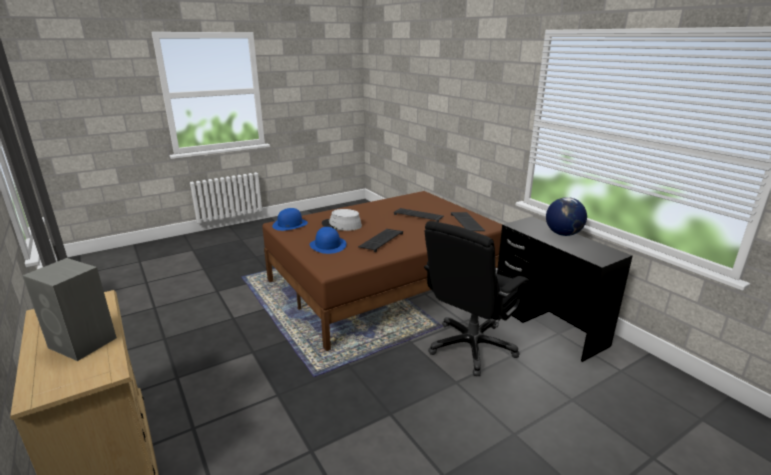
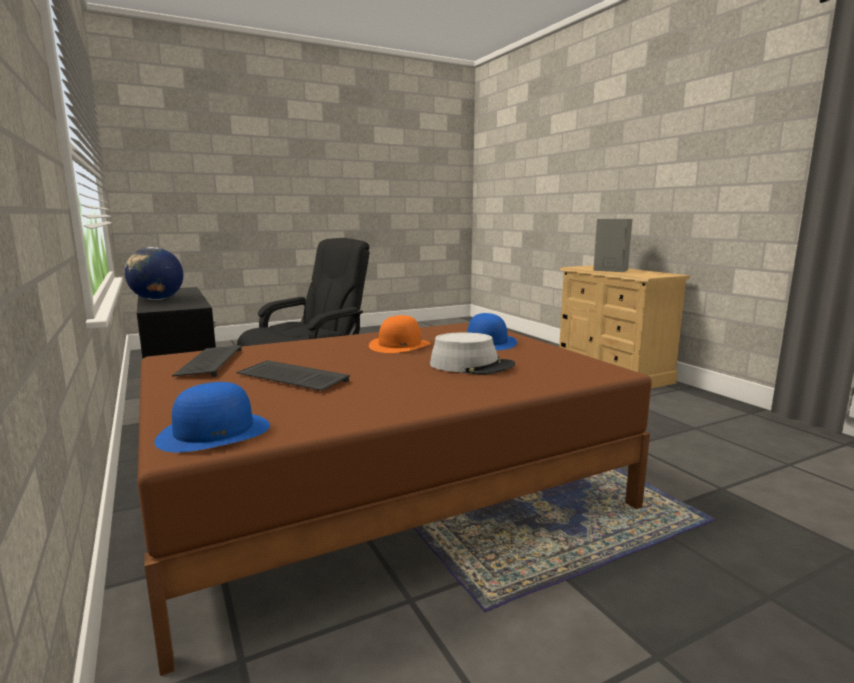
camera: 175 degrees left, 10 degrees down
(290, 224) = (584, 370): blue hat -> blue hat (214, 432)
(381, 240) = (399, 345): keyboard -> orange hat

